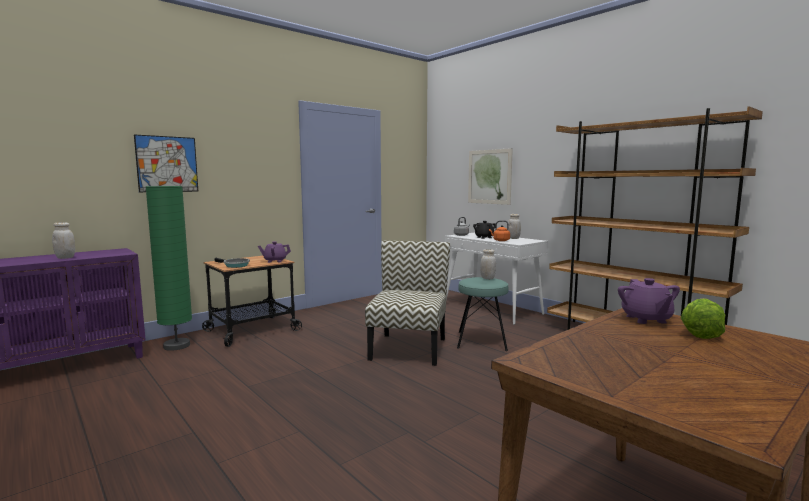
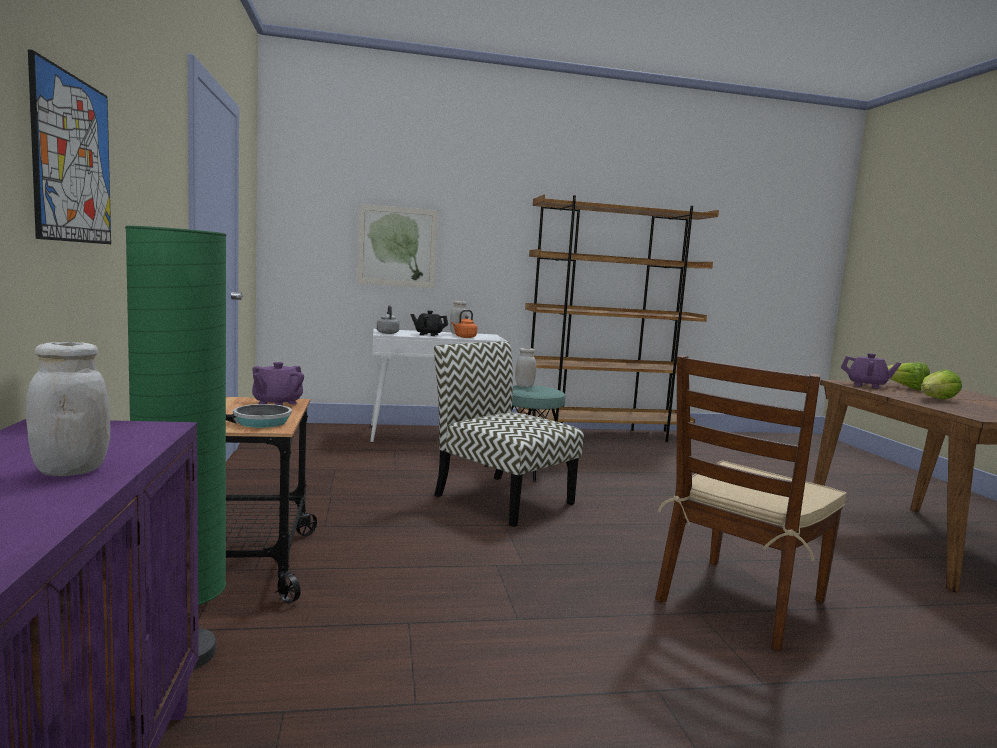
camera: 60 degrees left, 0 degrees up
(333, 443) = (740, 601): none -> brown chair
(628, 345) = (936, 399): none -> lettuce

